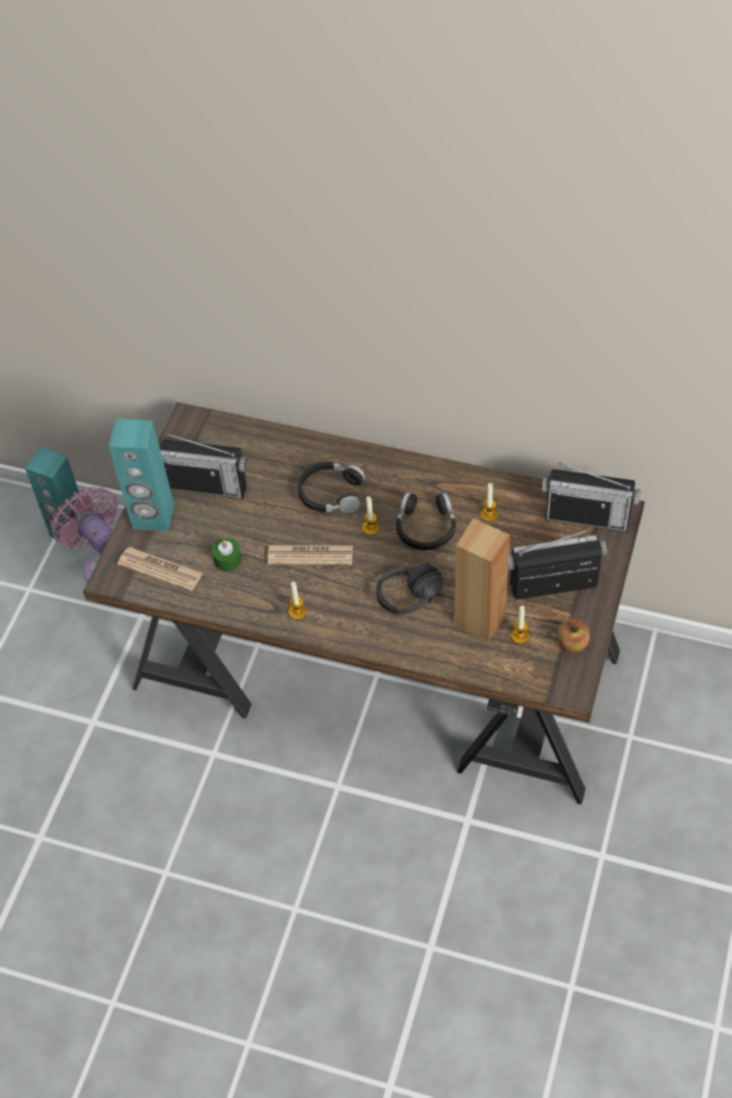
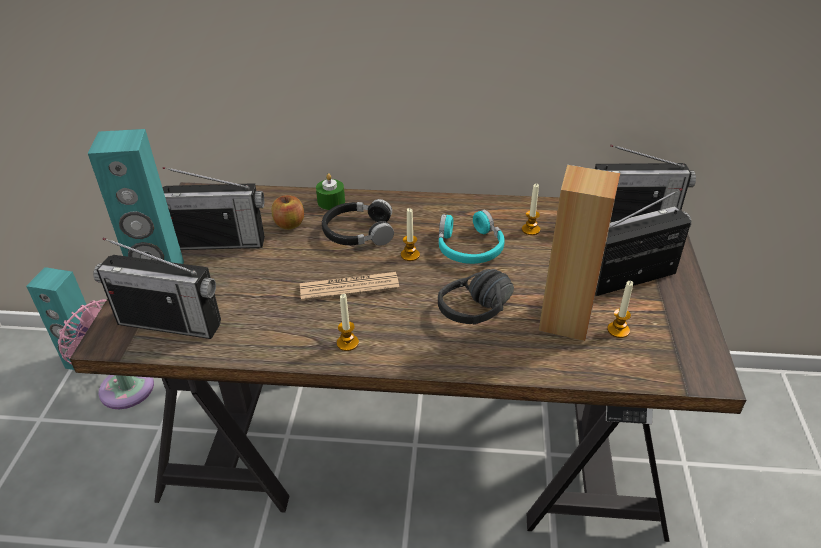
camera: 15 degrees left, 15 degrees down
(160, 569) = (170, 323): newspaper -> radio
(227, 560) = (252, 303): green candle -> green candle (331, 202)
(426, 527) = (469, 247): black headphones -> turquoise headphones
(572, 644) = (681, 329): apple -> apple (289, 224)

